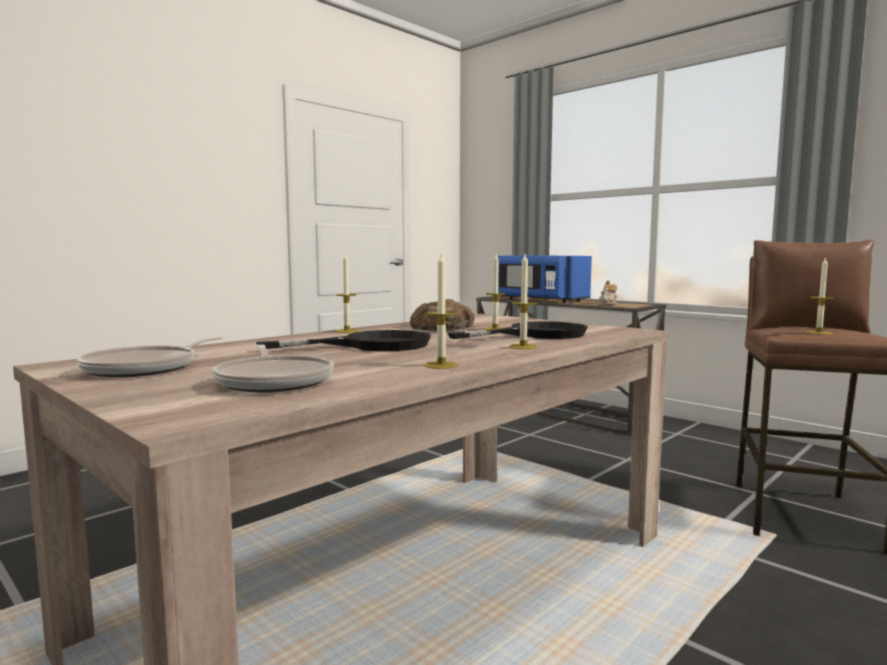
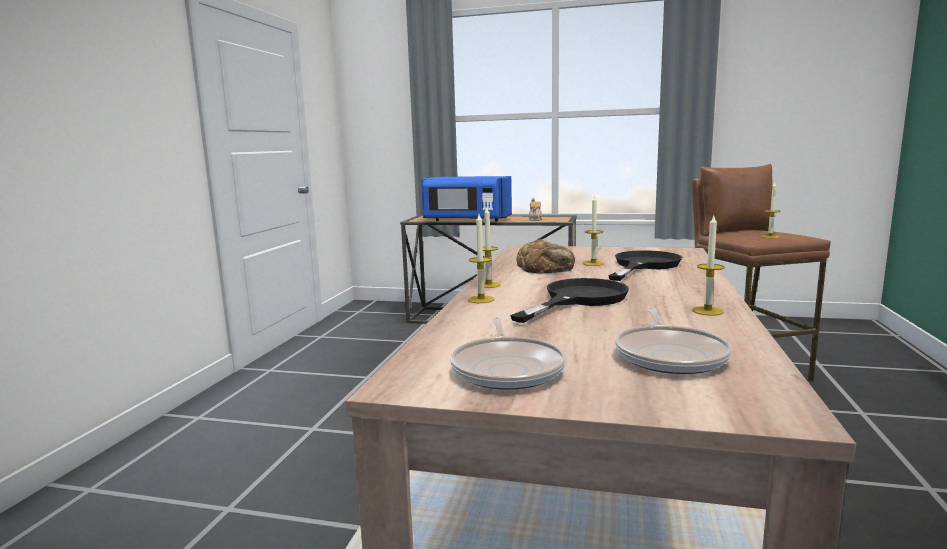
camera: 30 degrees left, 5 degrees up
(274, 381) = (670, 355): frying pan -> frying pan turned 60 degrees clockwise
(523, 347) = (683, 280): candle -> candle (481, 299)

